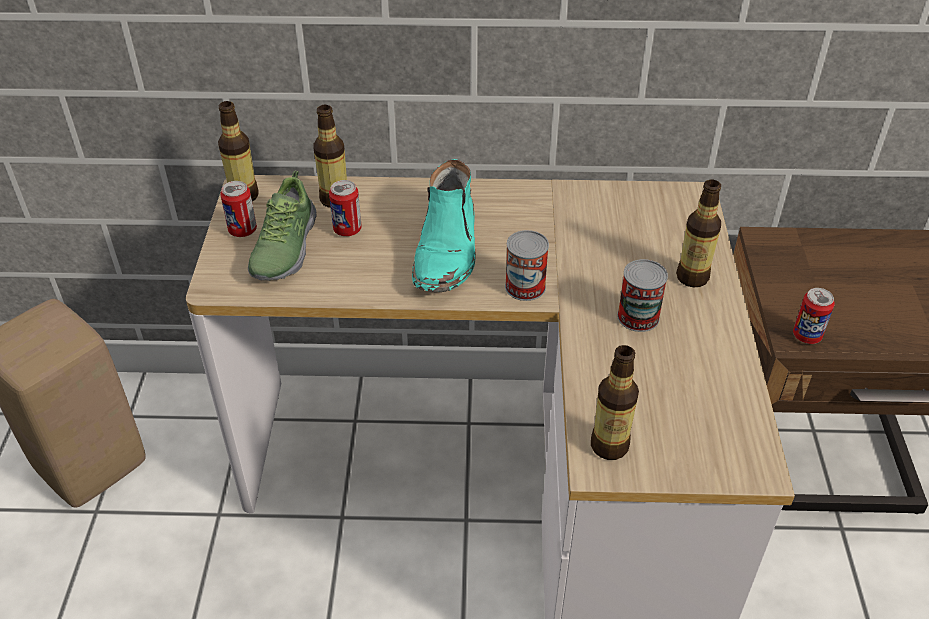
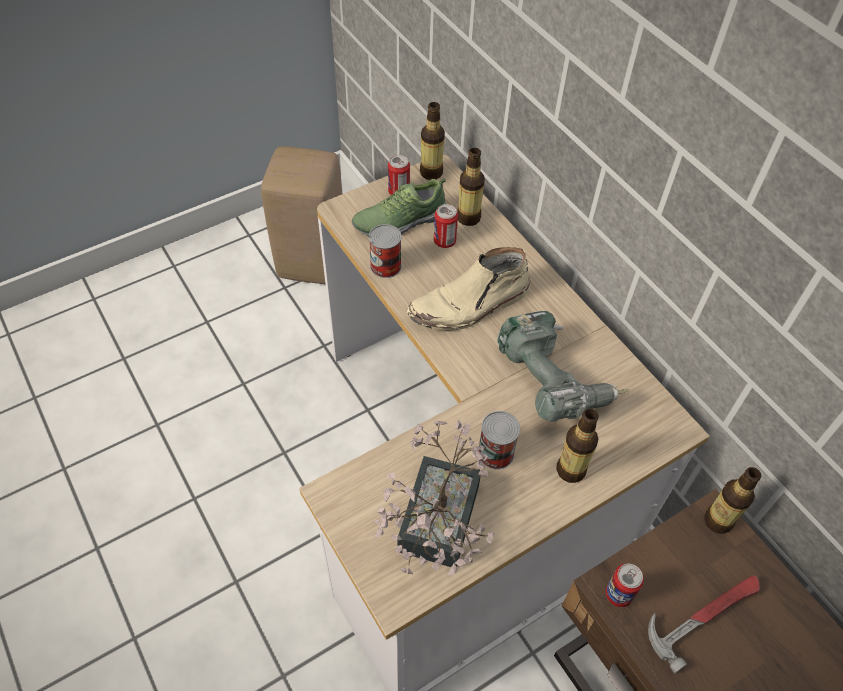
camera: 55 degrees right, 10 degrees up
(447, 251) = (470, 305): turquoise boot -> beige boot
(525, 286) = (471, 368): can -> can (385, 266)
(586, 239) = (554, 380): none -> power drill
(609, 446) = (353, 493): bottle -> bottle (718, 521)
(695, 401) = (434, 529): none -> potted plant
(854, 295) = (704, 615): none -> hammer

